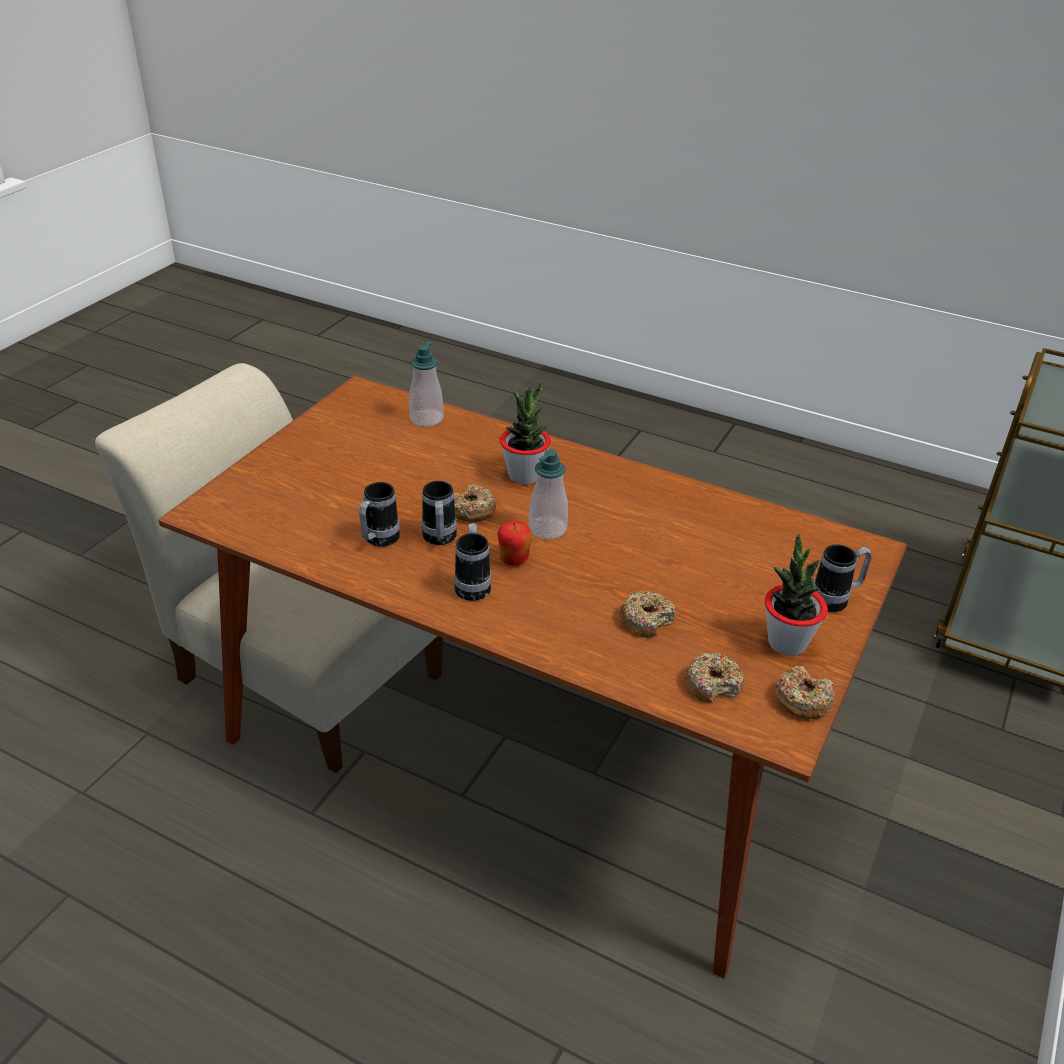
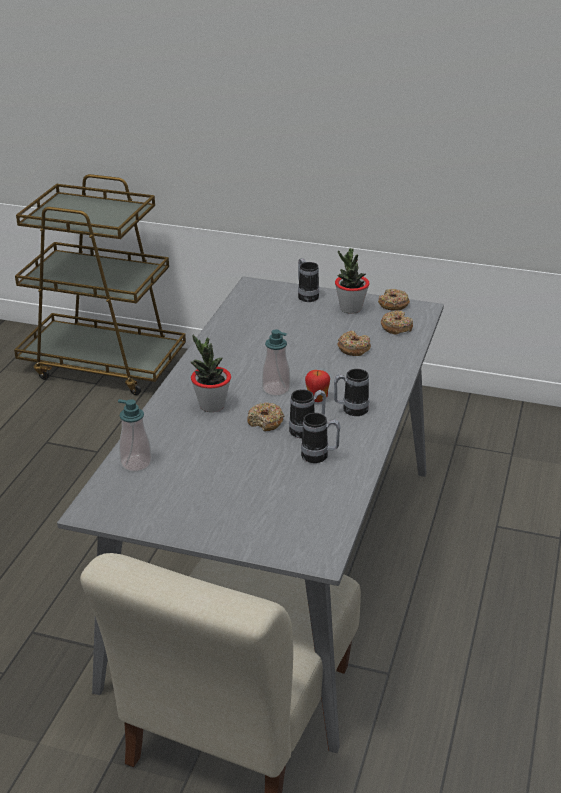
camera: 100 degrees left, 5 degrees down
(528, 742) = (279, 568): brown dining table -> grey dining table

